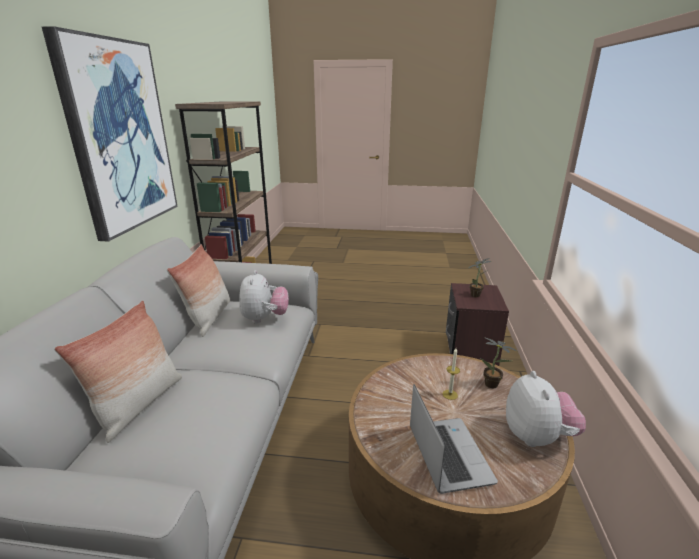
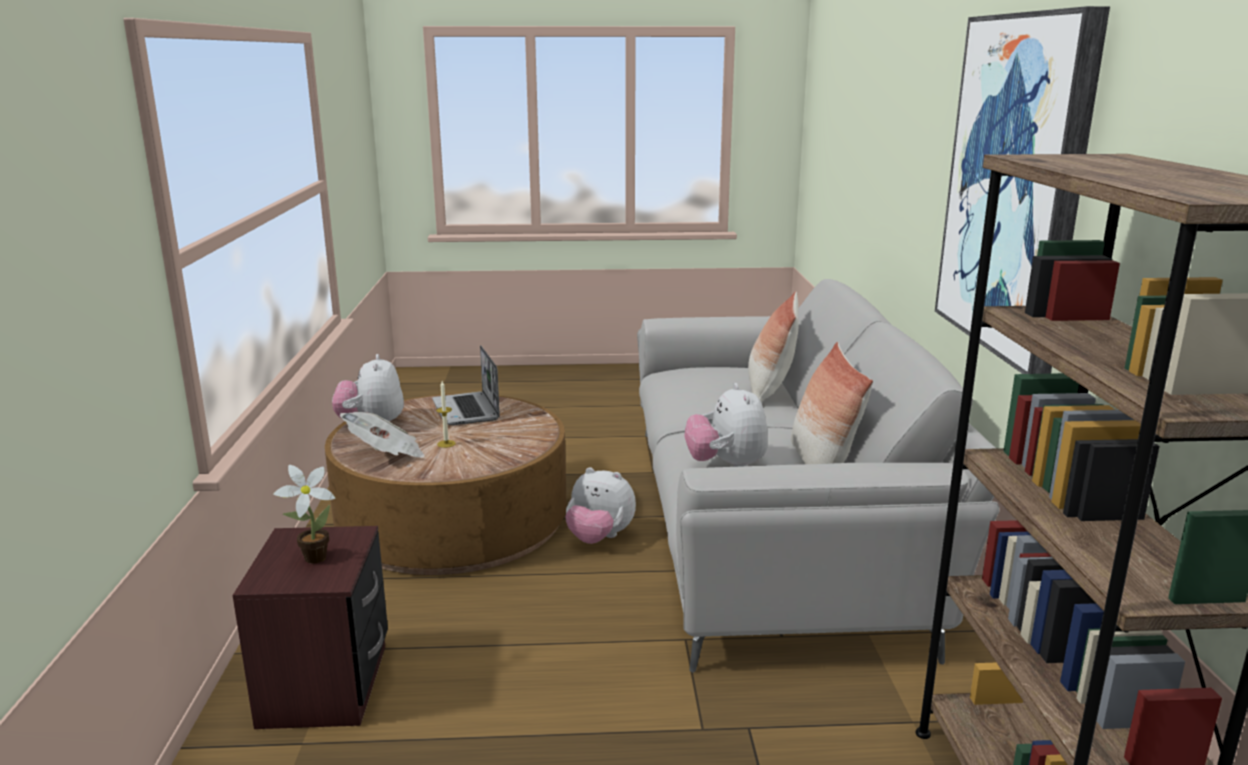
camera: 170 degrees right, 5 degrees down
(329, 433) = (599, 538): none -> plush toy
(493, 385) = (386, 454): potted plant -> newspaper

